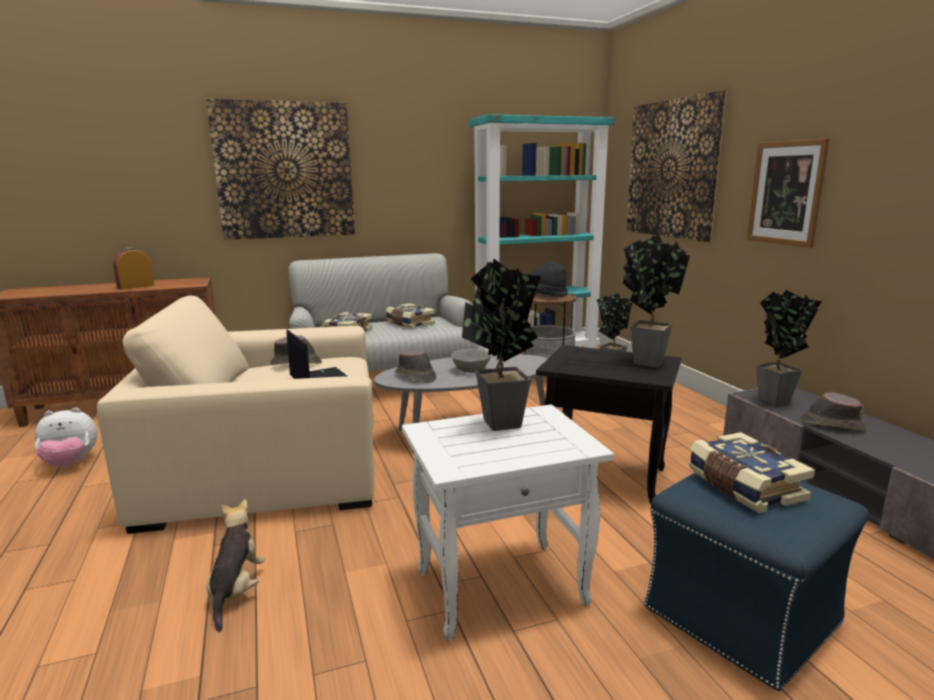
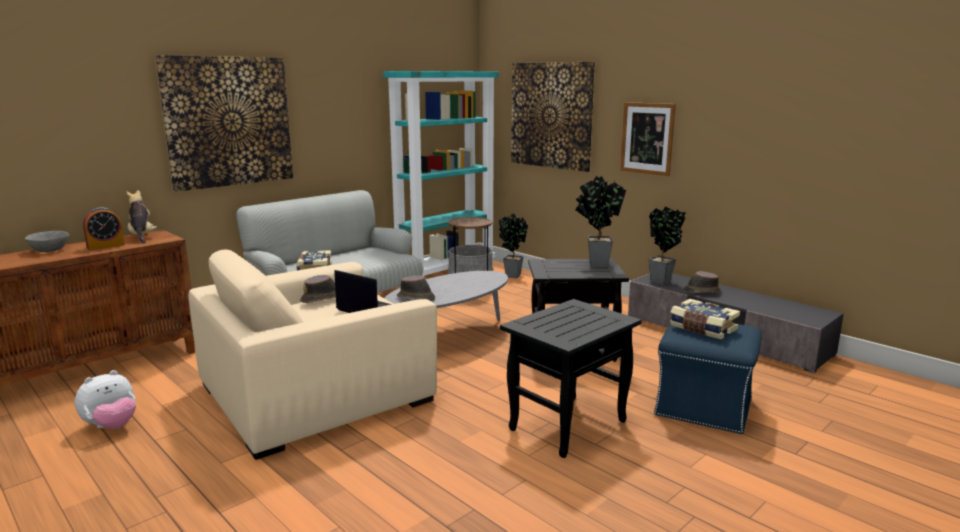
camera: 25 degrees left, 0 degrees up
(136, 286) = (106, 246): alarm clock -> alarm clock turned 150 degrees counterclockwise
(236, 591) = (396, 470): plush toy -> plush toy (142, 237)
(409, 324) = (357, 256): book -> none
(470, 370) = (452, 288): grey bowl -> grey bowl (49, 250)
(500, 426) = (562, 315): potted plant -> none
(503, 586) = (568, 424): white side table -> black side table
(545, 295) = (465, 220): black hat -> none

